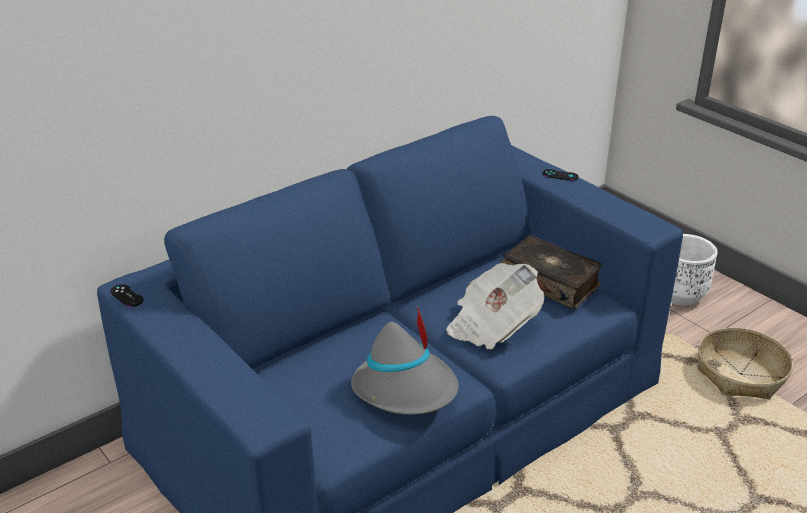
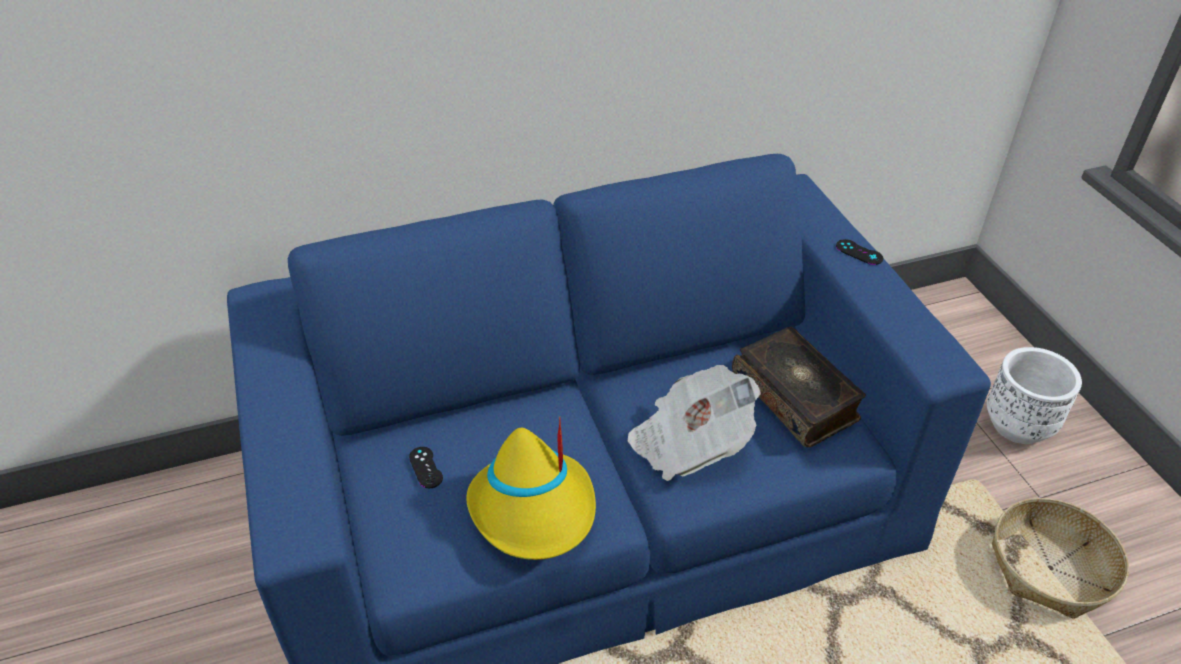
camera: 20 degrees right, 10 degrees up
(126, 296) = (248, 311): black game controller -> black game controller (426, 467)
(406, 389) = (534, 510): grey hat -> yellow hat

